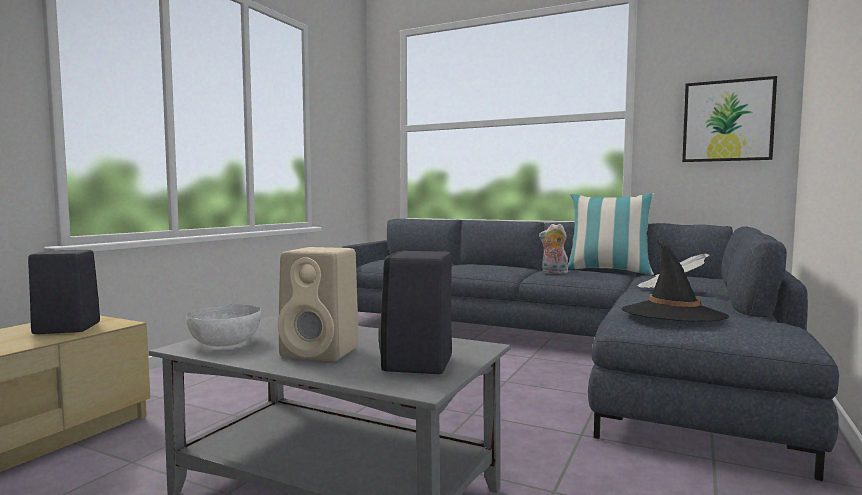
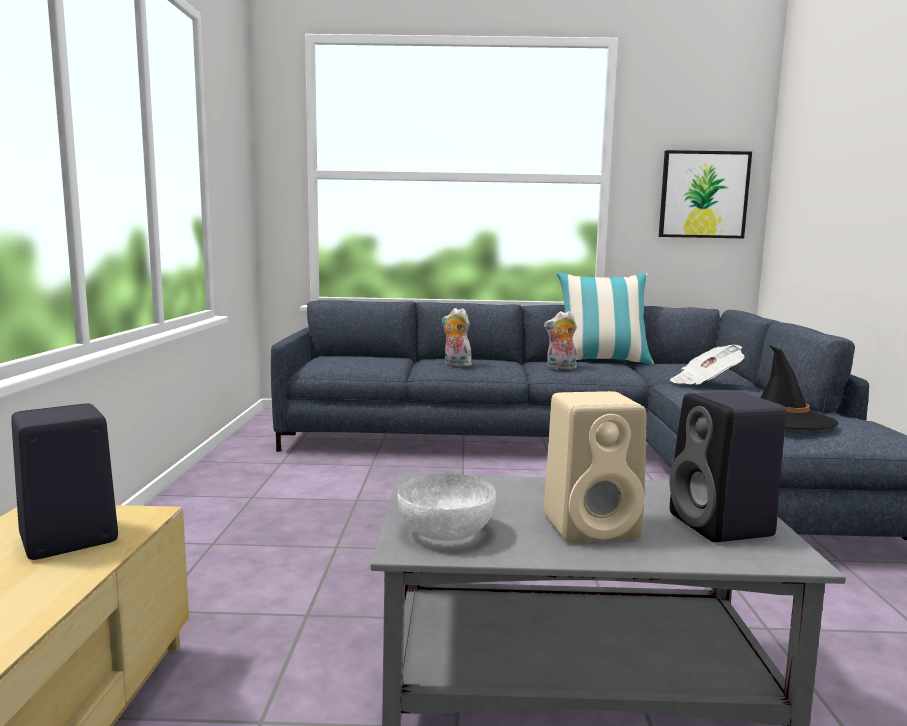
camera: 25 degrees left, 5 degrees up
(470, 267) = (455, 365): none -> plush toy

